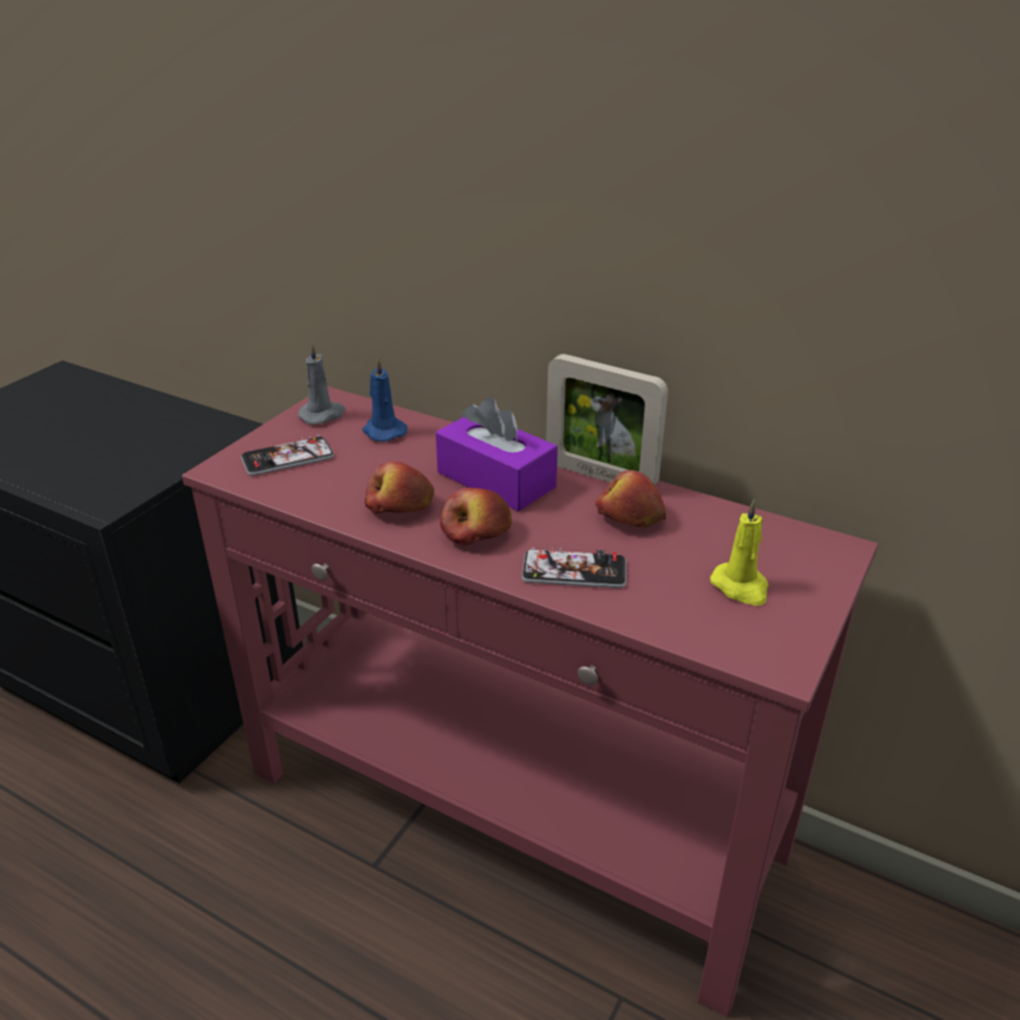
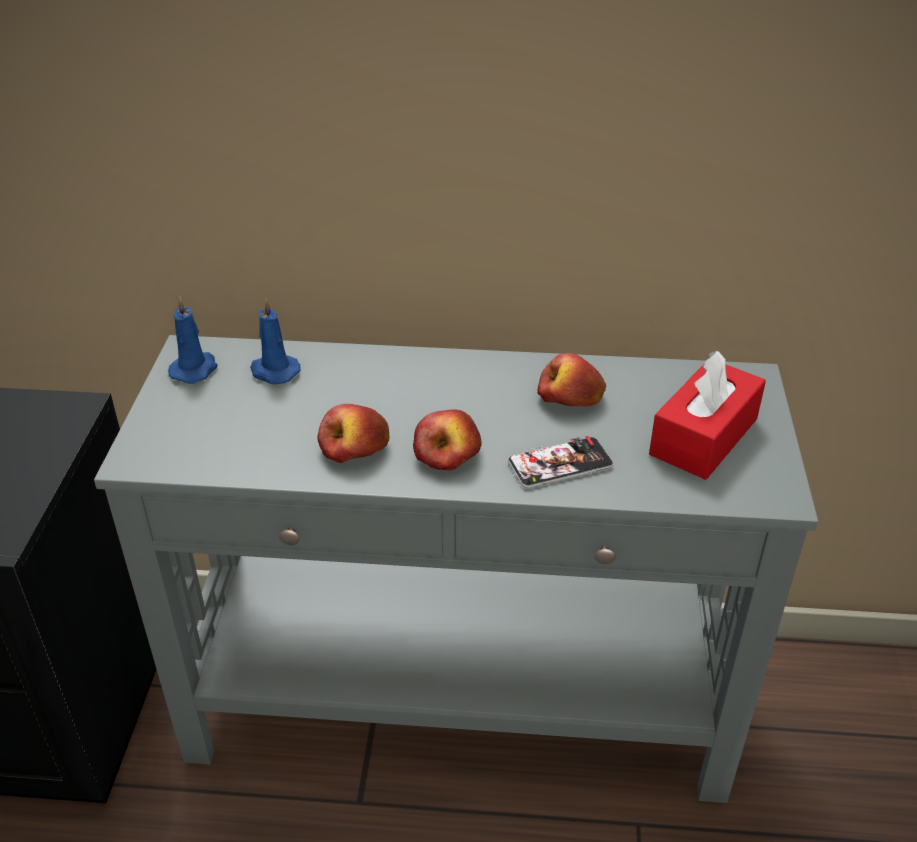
camera: 25 degrees left, 5 degrees up
(287, 458) = (197, 428): phone -> none
(323, 415) = (195, 369): grey candle -> blue candle
(496, 480) = (424, 393): purple tissue box -> none
(512, 815) = (461, 704): red console table -> grey console table
(600, 475) = (515, 363): picture frame -> none
(741, 587) = (703, 437): yellow candle -> red tissue box

